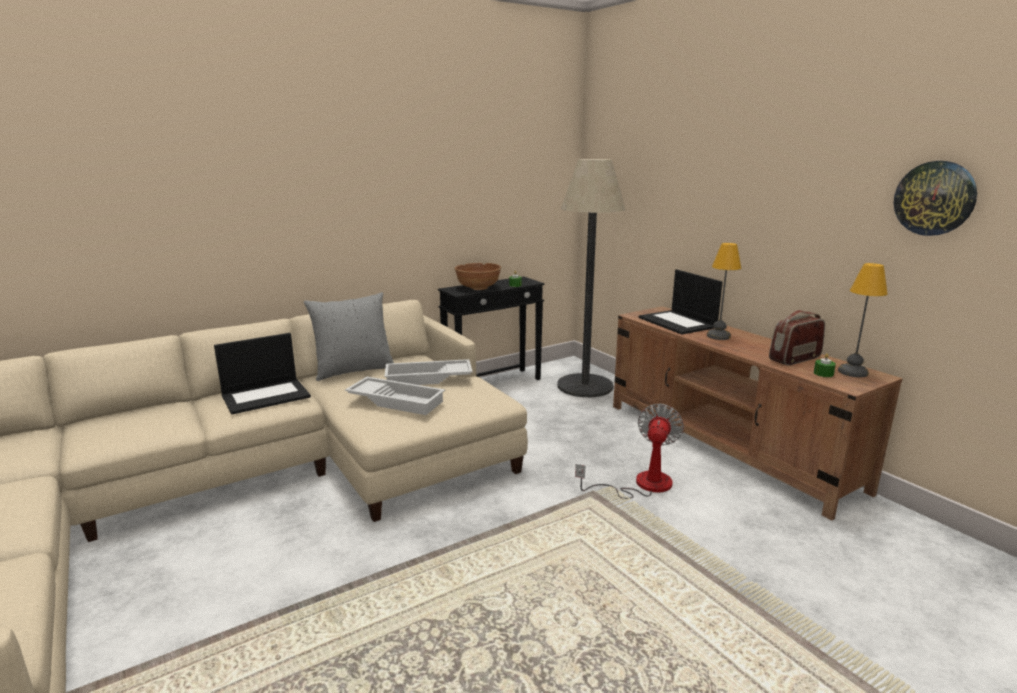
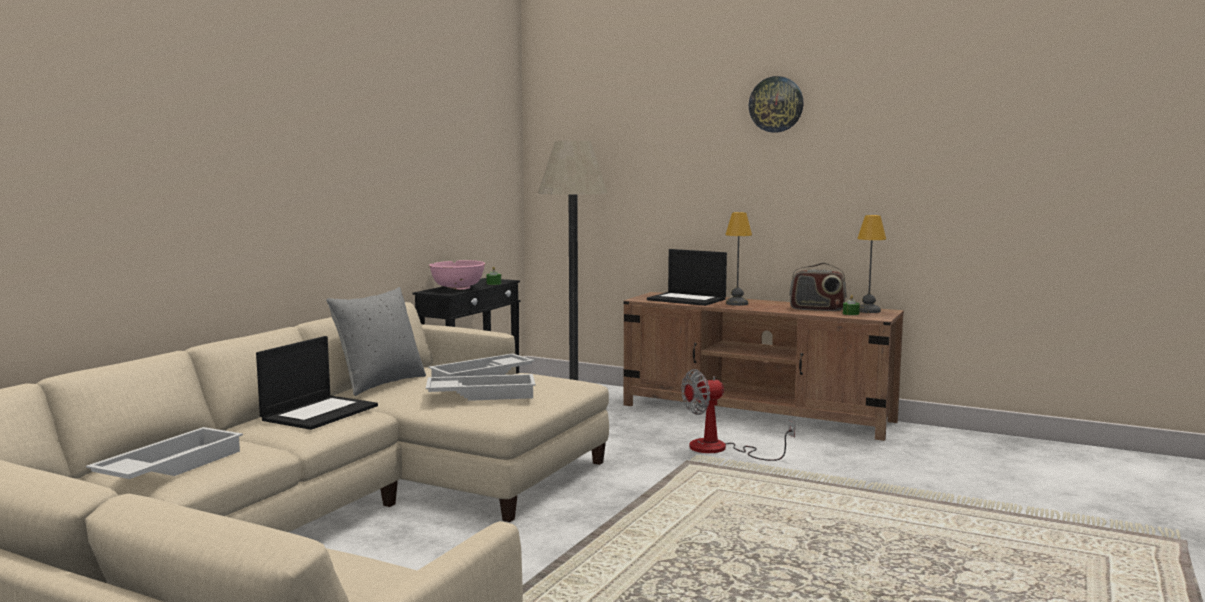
camera: 30 degrees left, 10 degrees down
(101, 432) = (169, 466): none -> white tray
(478, 287) = (457, 288): brown bowl -> pink bowl
(641, 485) = (721, 449): fan -> fan turned 105 degrees counterclockwise
(794, 359) = (817, 309): radio -> radio turned 105 degrees counterclockwise
(934, 198) = (904, 159): wall clock -> wall clock (776, 104)

